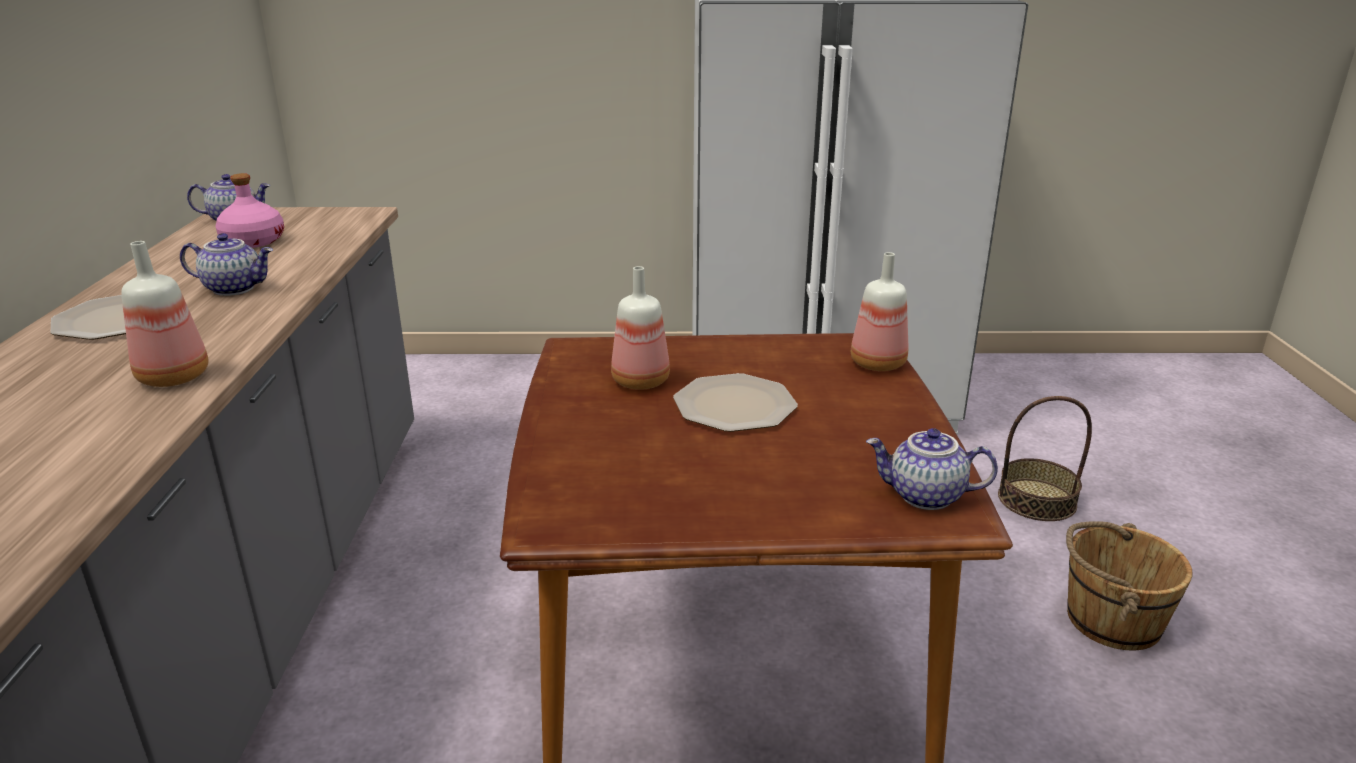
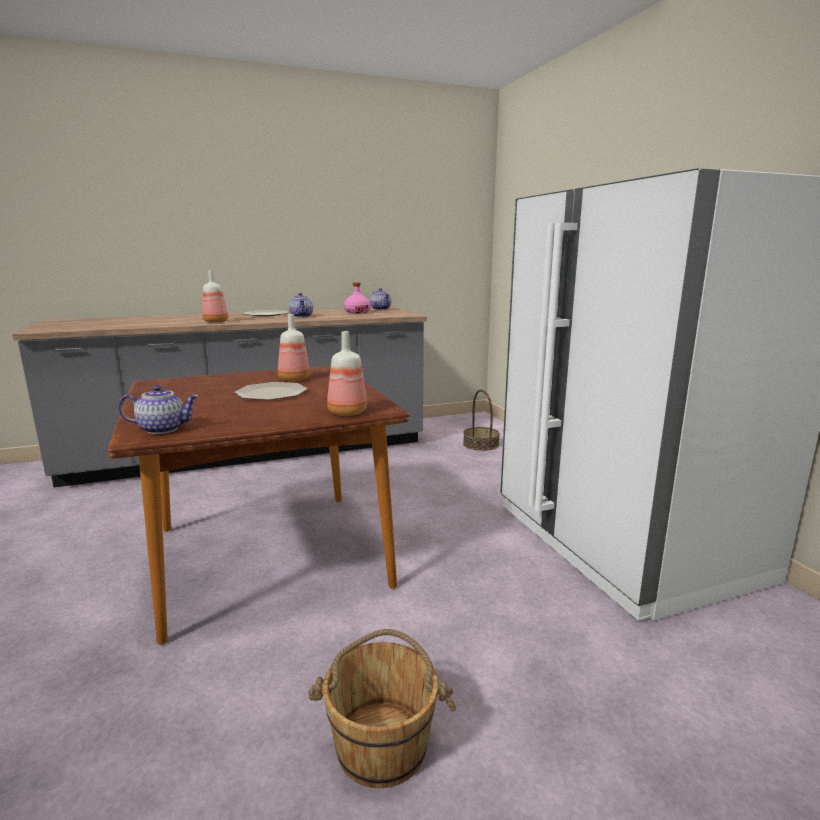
camera: 70 degrees right, 10 degrees down
(925, 497) = (163, 429): teapot -> teapot turned 90 degrees clockwise
(1036, 500) = (565, 686): basket -> basket (480, 444)

